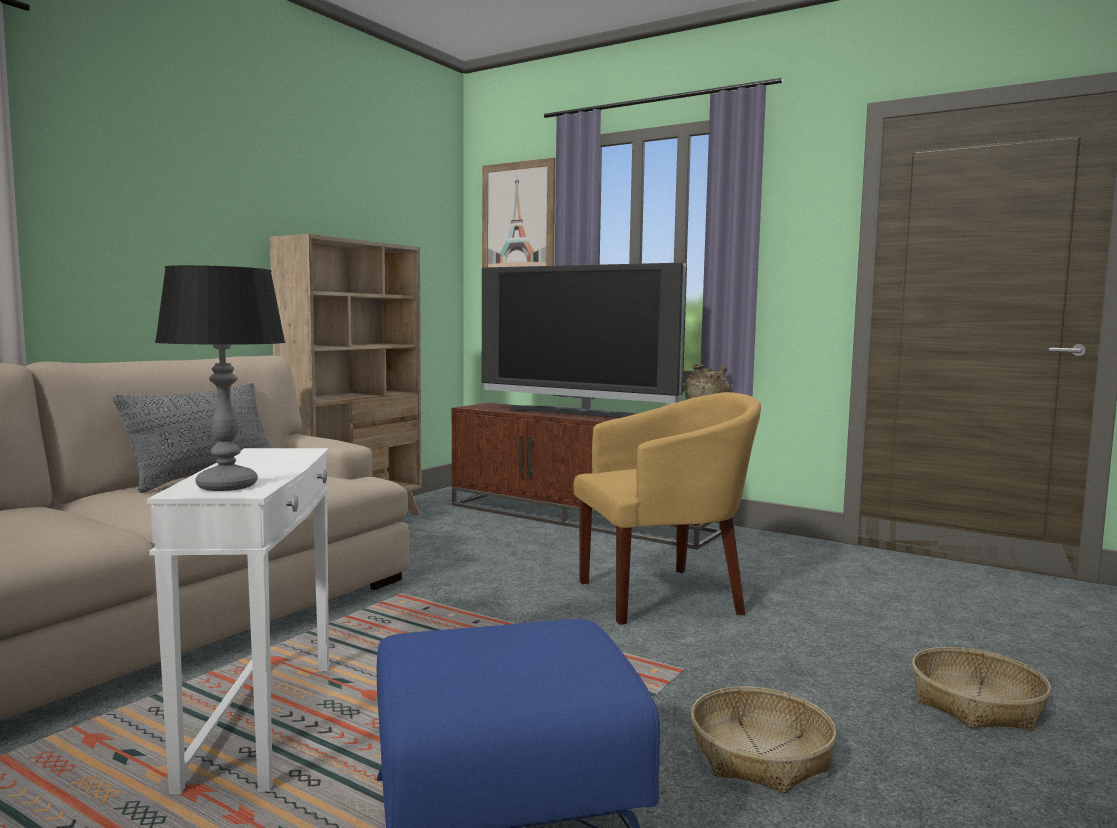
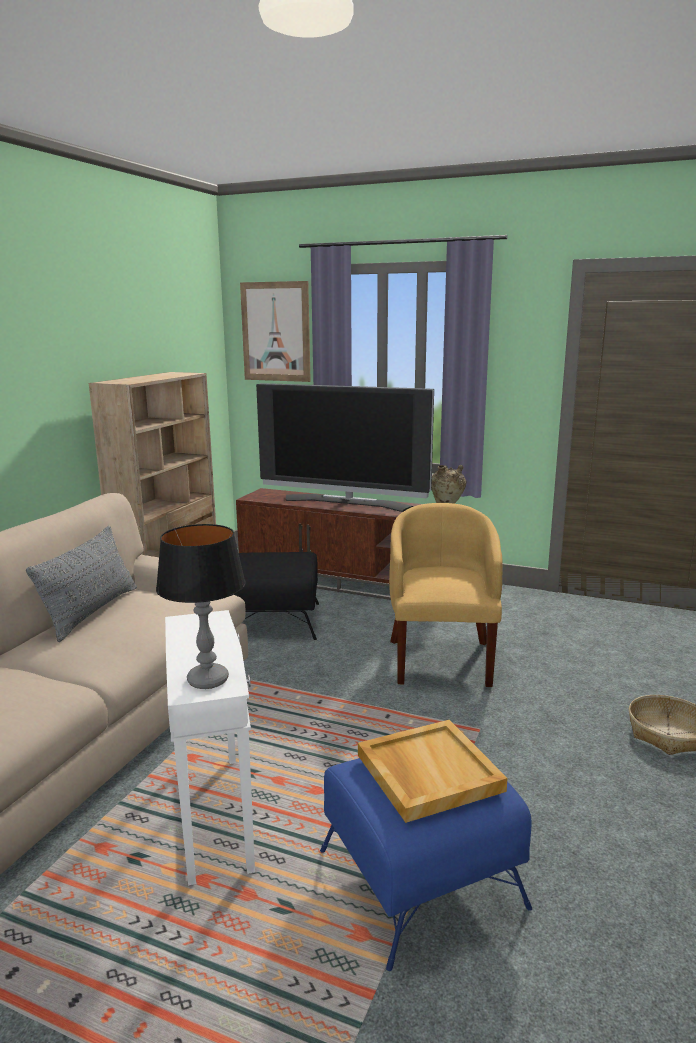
camera: 10 degrees left, 10 degrees up
(469, 545) = (276, 621): none -> black ottoman
(515, 646) = (427, 772): none -> beige tray
(664, 595) = (441, 659): yellow armchair -> yellow armchair turned 60 degrees counterclockwise
(760, 755) = (551, 795): basket -> none

